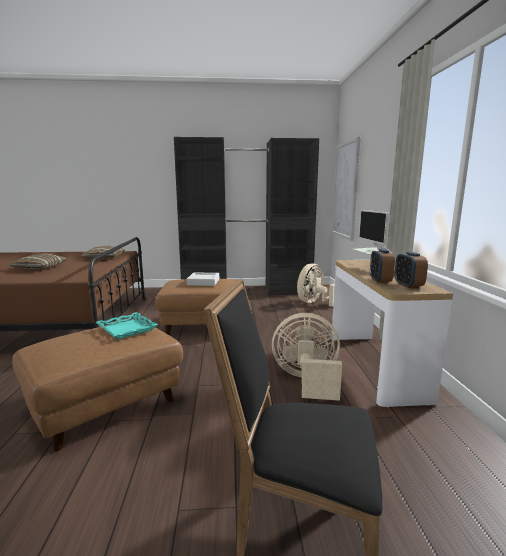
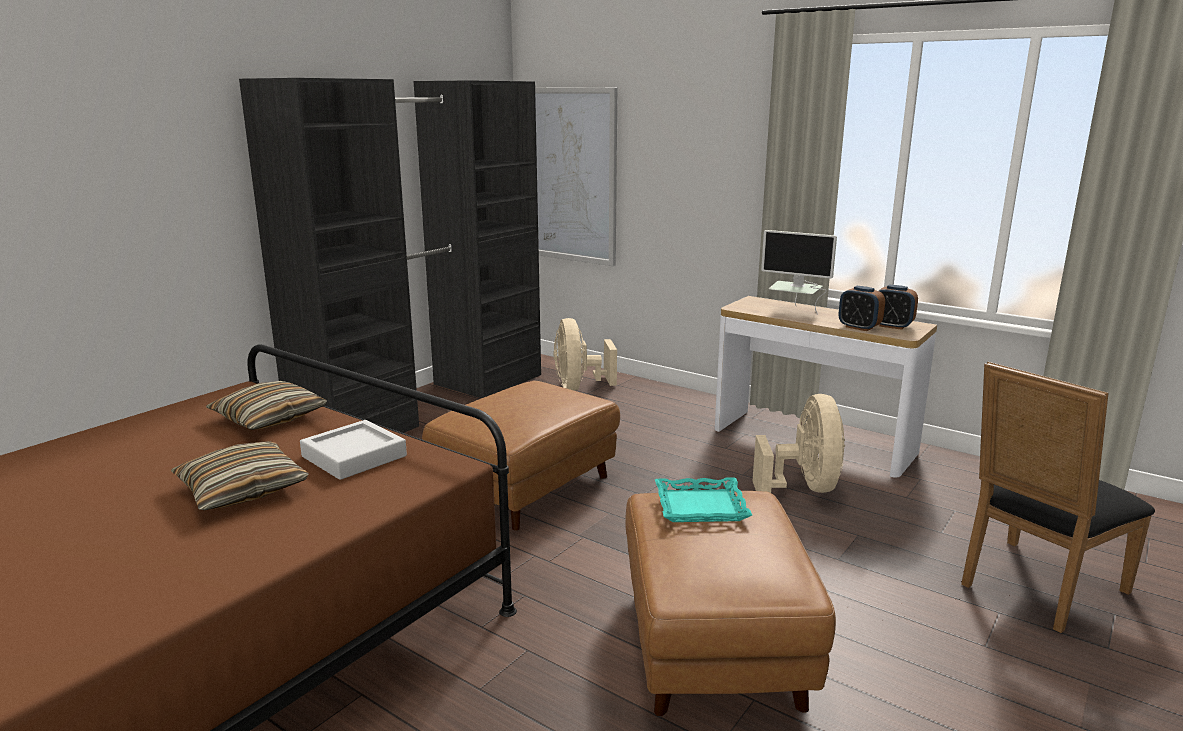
camera: 50 degrees left, 5 degrees up
(203, 282) = (523, 403): grey tray -> grey tray (354, 456)
(307, 380) = (803, 488): beige fan -> beige fan turned 135 degrees clockwise

